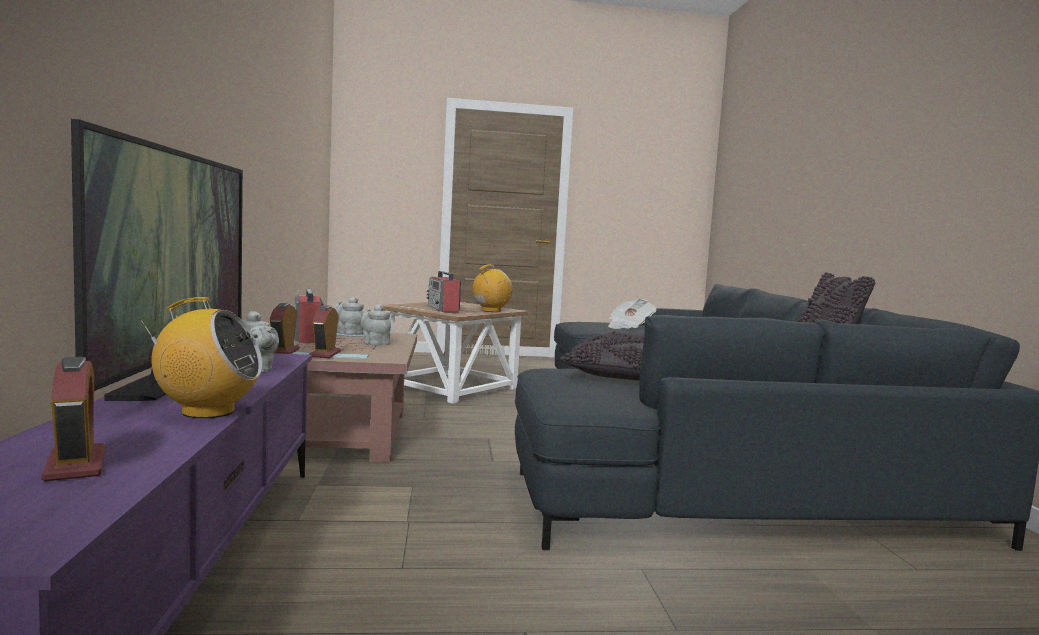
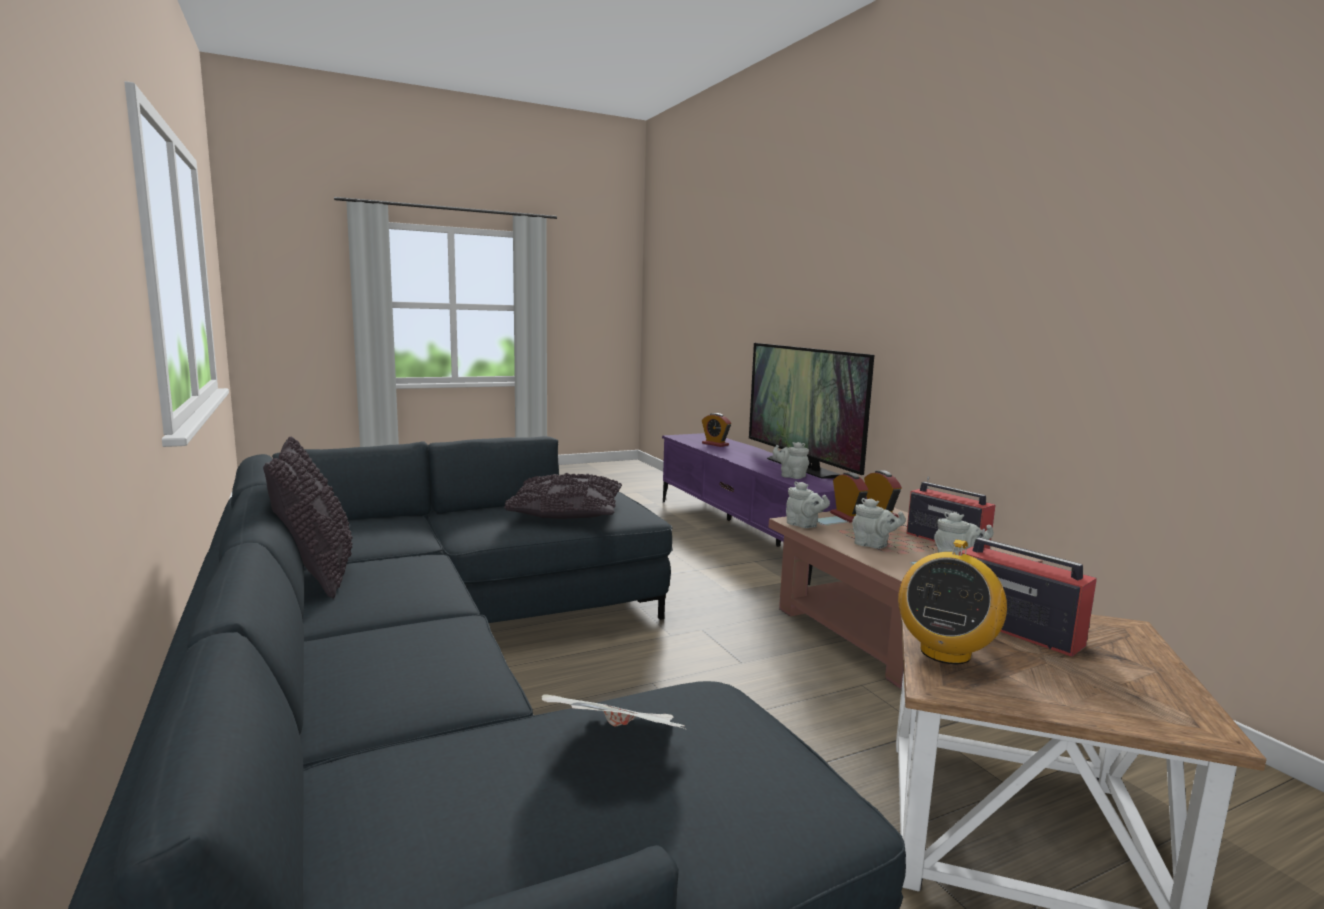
camera: 160 degrees right, 5 degrees up
(207, 412) = (734, 457): radio -> none
(390, 356) = (804, 525): none -> grey teapot

